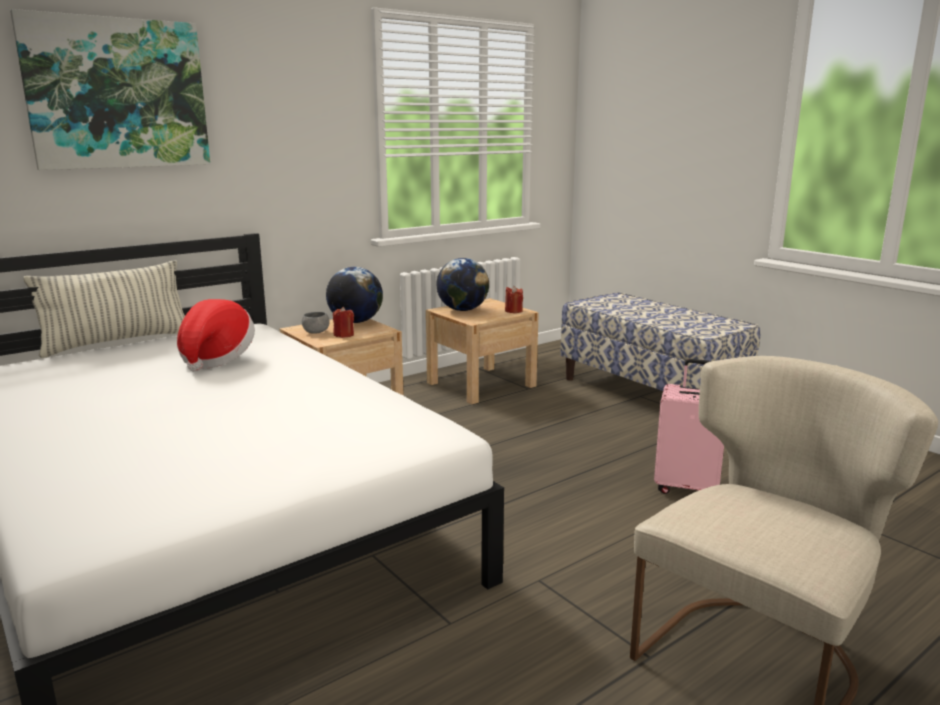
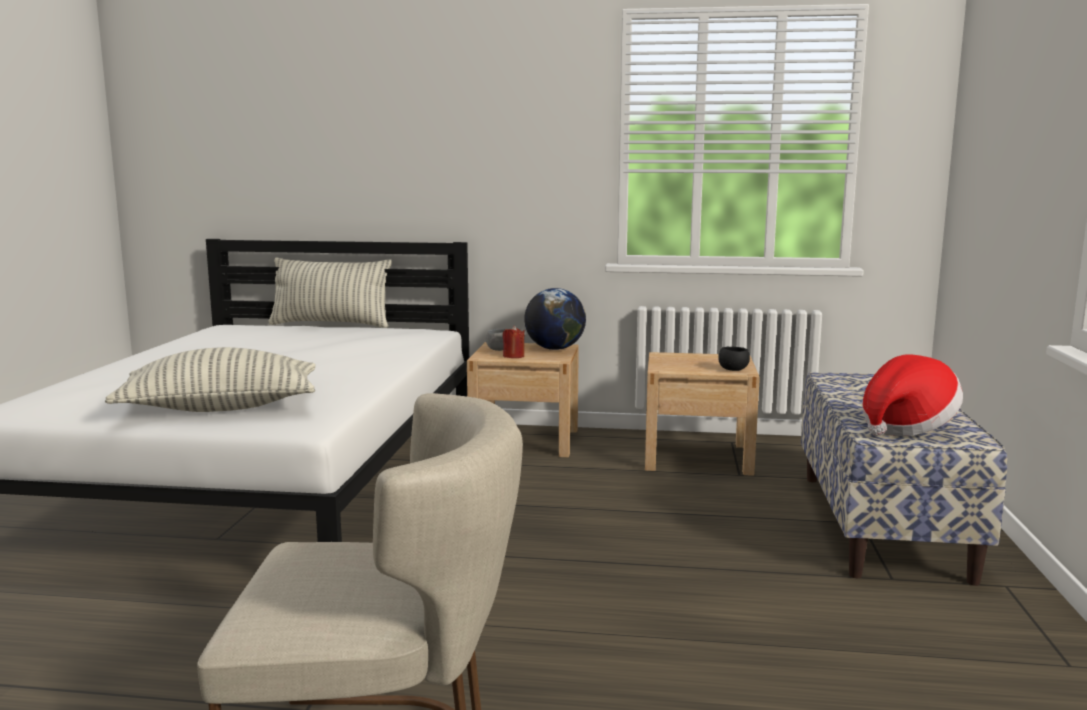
camera: 45 degrees right, 5 degrees down
(117, 94) = (360, 110): picture -> none
(216, 358) = (341, 345): hat -> hat (906, 427)
(312, 447) = (221, 408): none -> pillow
(463, 310) = (683, 359): globe -> none
(513, 311) = (733, 370): red candle -> black bowl
(687, 487) = (681, 620): pink suitcase -> none

